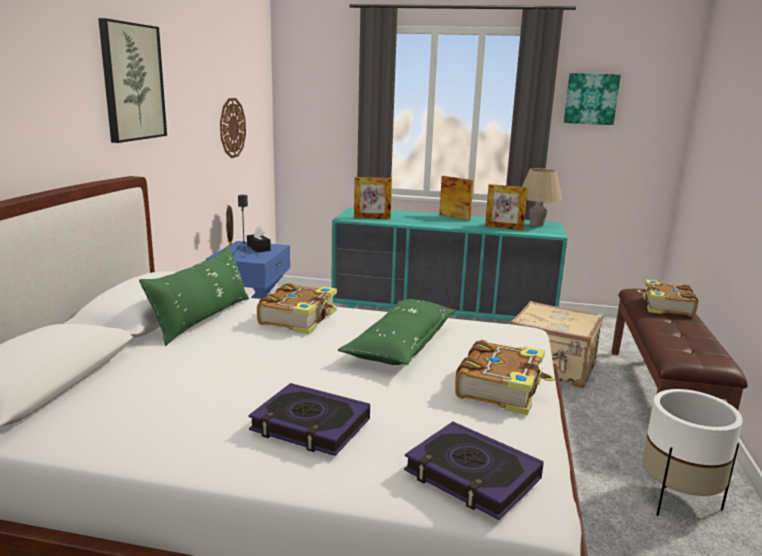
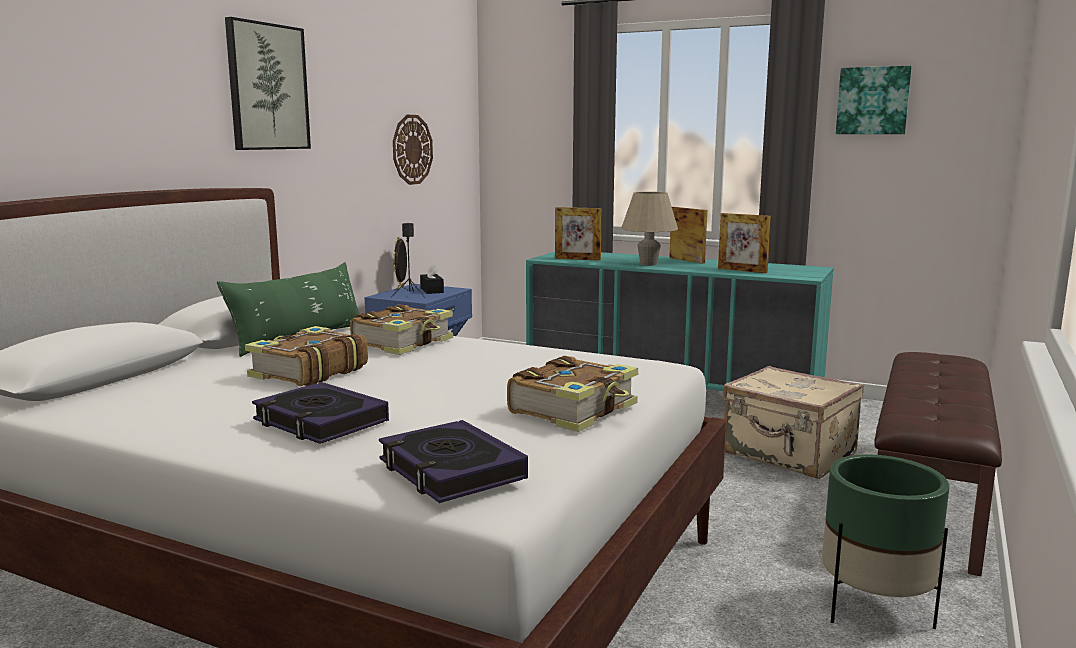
camera: 15 degrees right, 5 degrees down
(401, 345) = (497, 369): green pillow -> none
(536, 225) = (792, 269): beige table lamp -> beige table lamp (648, 264)
(666, 307) = (943, 372): book -> book (307, 372)
(677, 499) = (874, 609): white planter -> green planter

